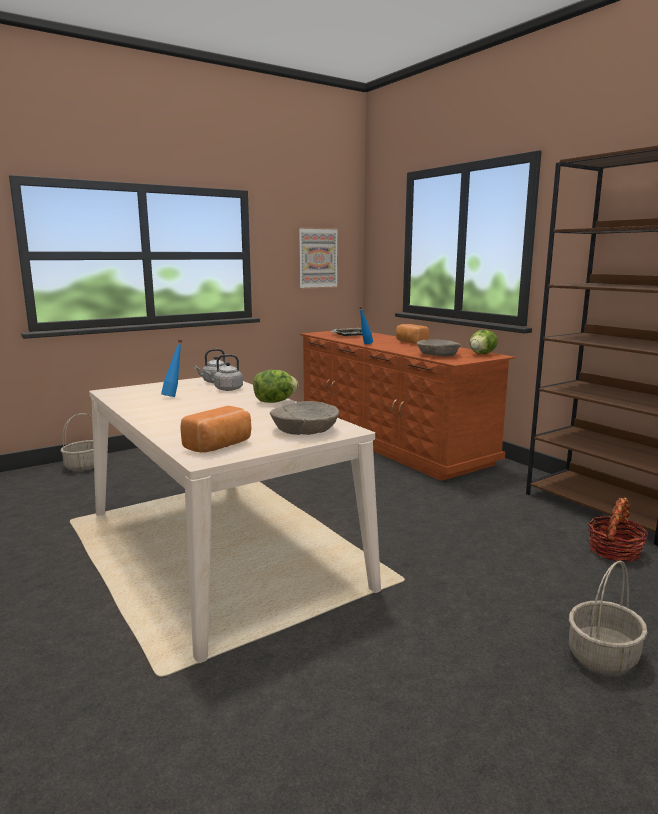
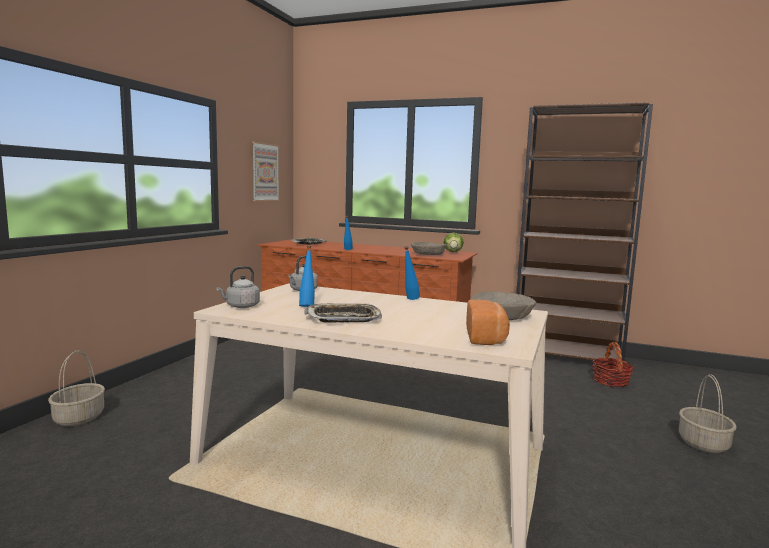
camera: 35 degrees left, 5 degrees down
(166, 410) = (343, 318): none -> tray
(227, 389) = (335, 295): grey kettle -> grey kettle (241, 306)
(275, 402) = (409, 300): lettuce -> blue bottle
(410, 342) = (376, 247): bread -> none

